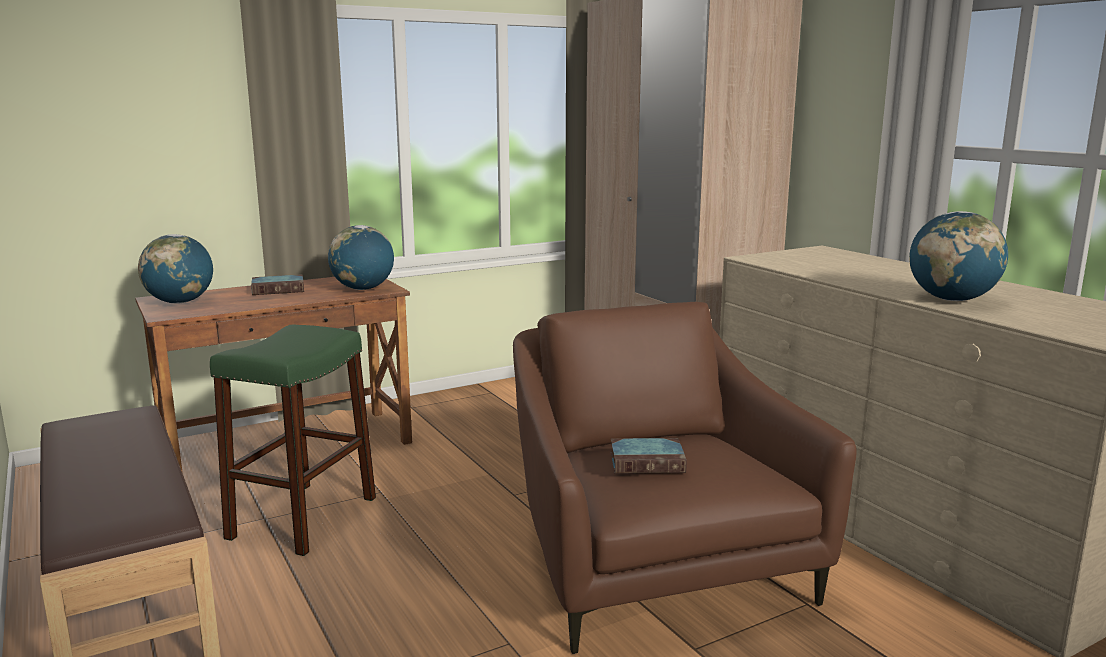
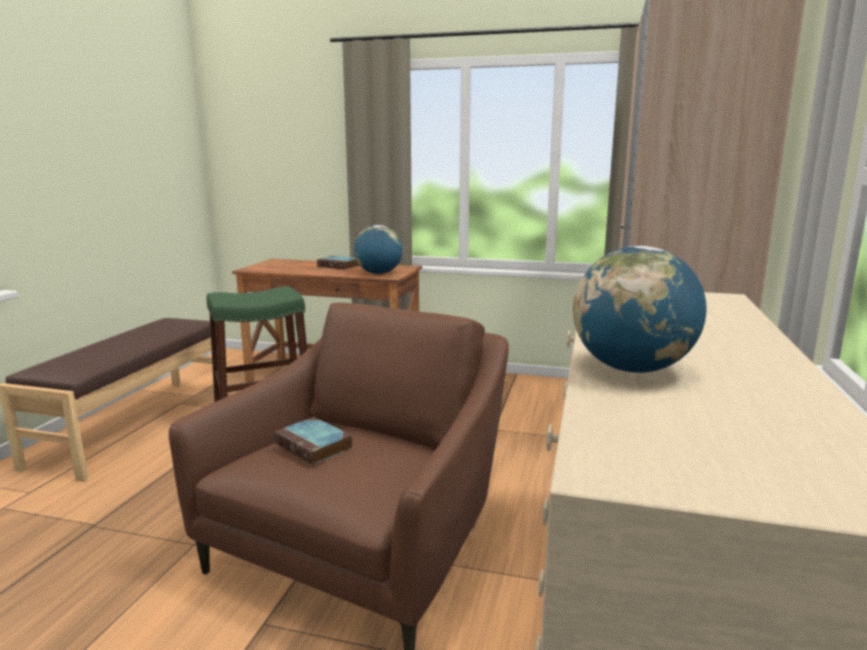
camera: 45 degrees right, 0 degrees up
(180, 302) = (277, 264): globe -> none

